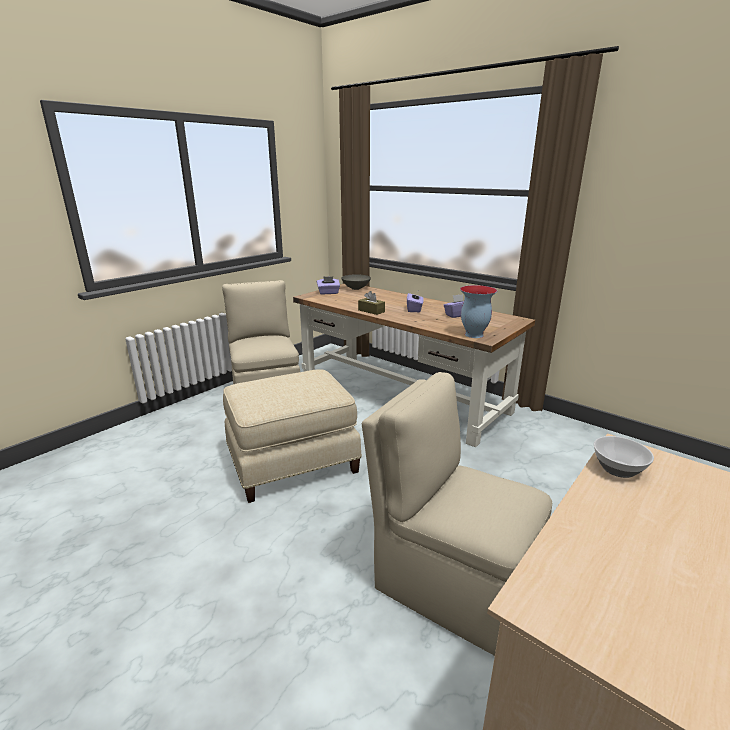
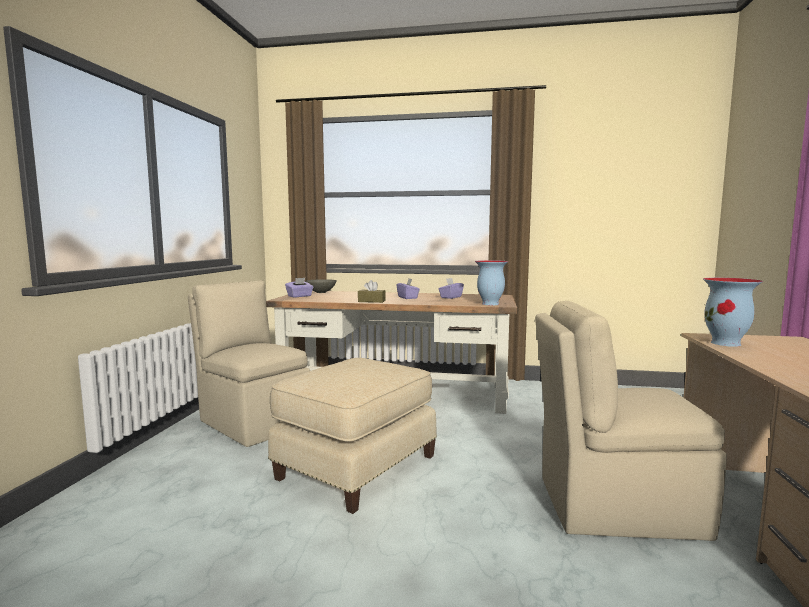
camera: 30 degrees left, 15 degrees down
(619, 469) = (726, 343): bowl -> vase

